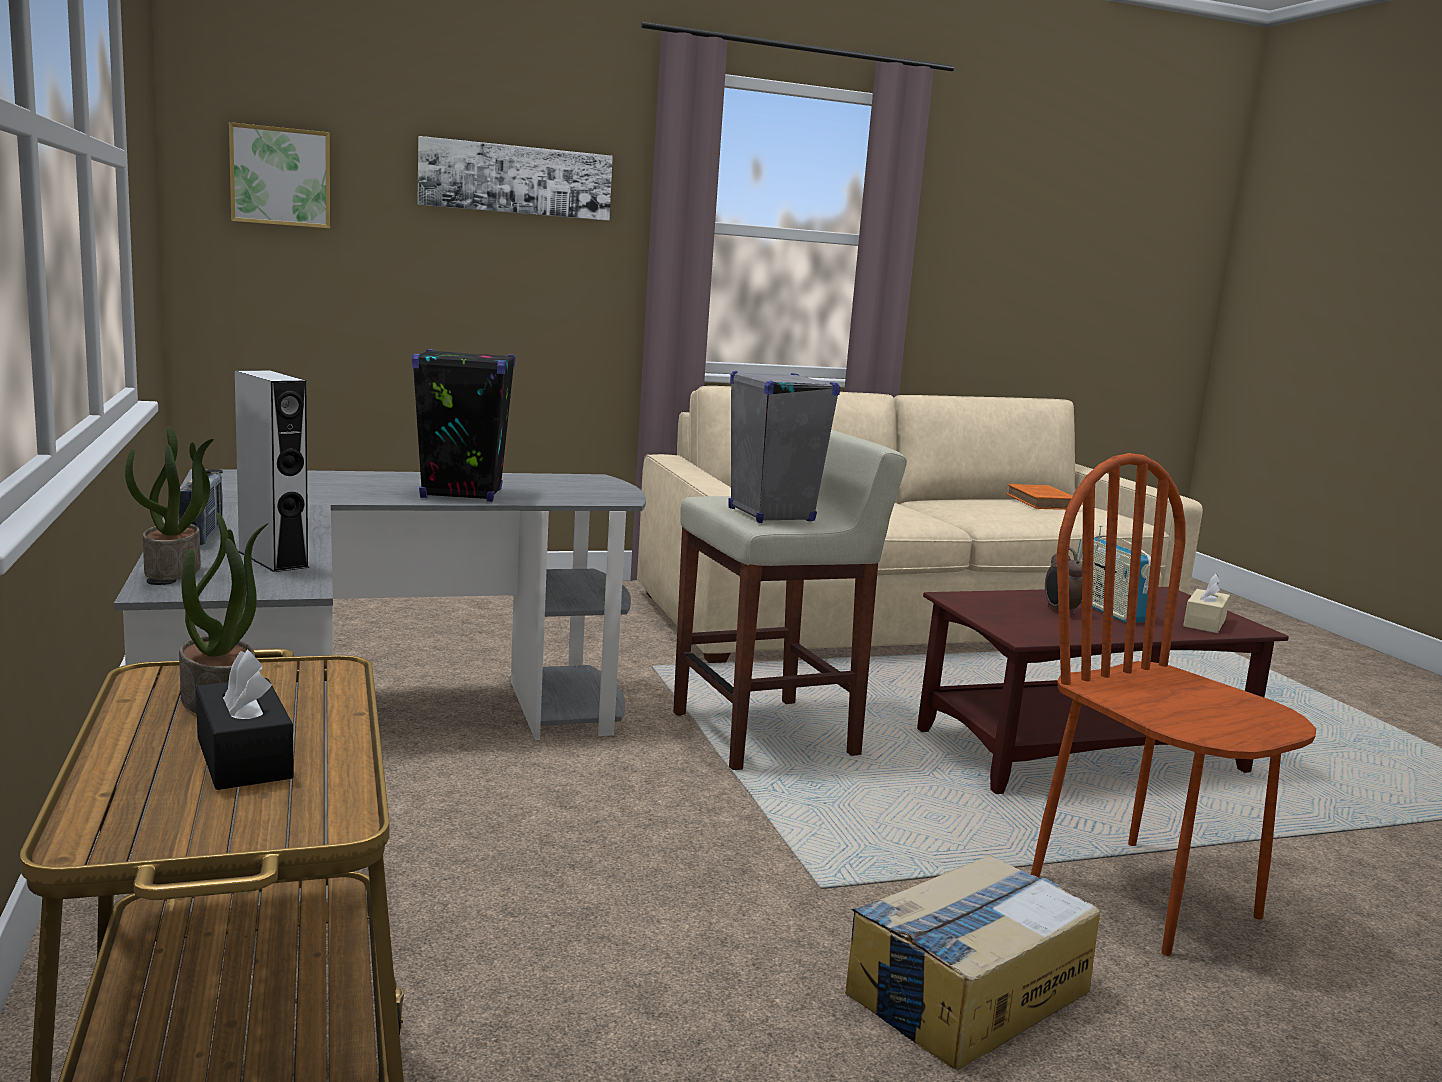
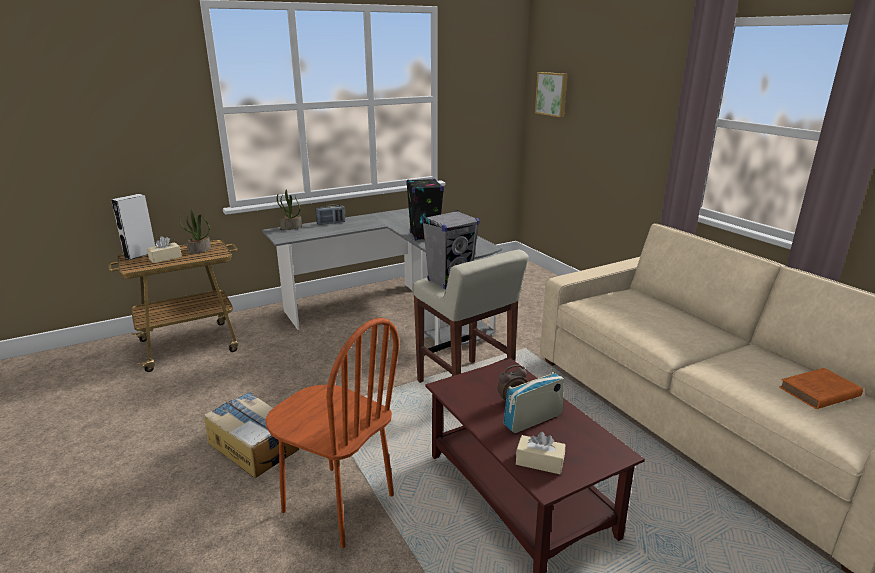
camera: 80 degrees right, 10 degrees up
(244, 758) = (165, 258): black tissue box -> beige tissue box
(273, 559) = (310, 233): grey speaker -> grey speaker (140, 254)
(516, 179) = (629, 93): picture -> none
(1145, 895) = (338, 504): brown chair -> brown chair turned 75 degrees clockwise

